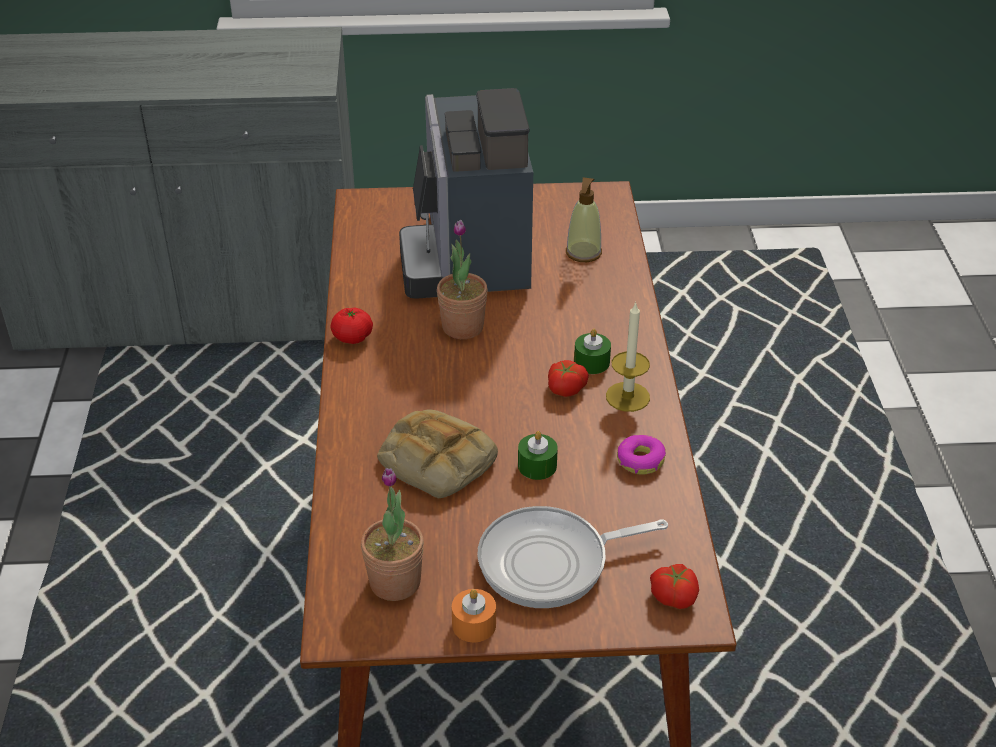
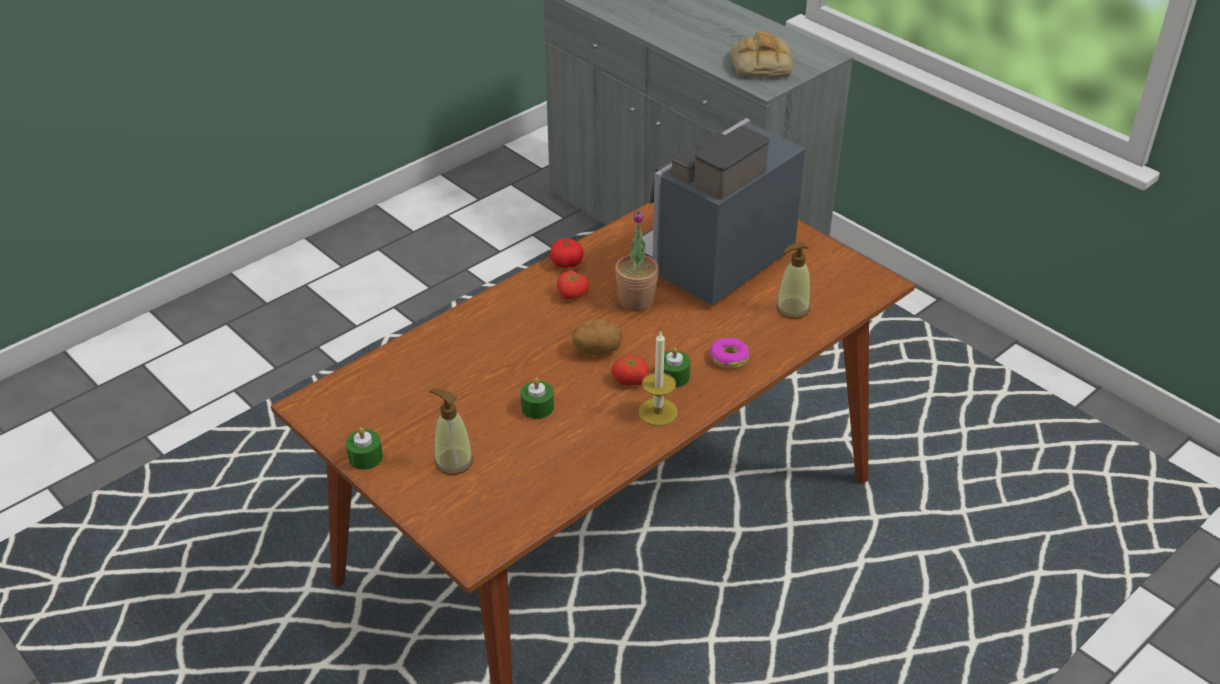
camera: 50 degrees right, 0 degrees up
(395, 582) = (368, 405): potted plant -> none
(434, 461) = (491, 362): bread -> bread (760, 64)
(474, 624) = (365, 457): orange candle -> green candle
(502, 386) = (597, 350): none -> potato
(551, 562) = (453, 461): frying pan -> soap dispenser
(640, 460) = (597, 452): donut -> donut (729, 358)
(674, 595) = (482, 534): tomato -> tomato (573, 294)

